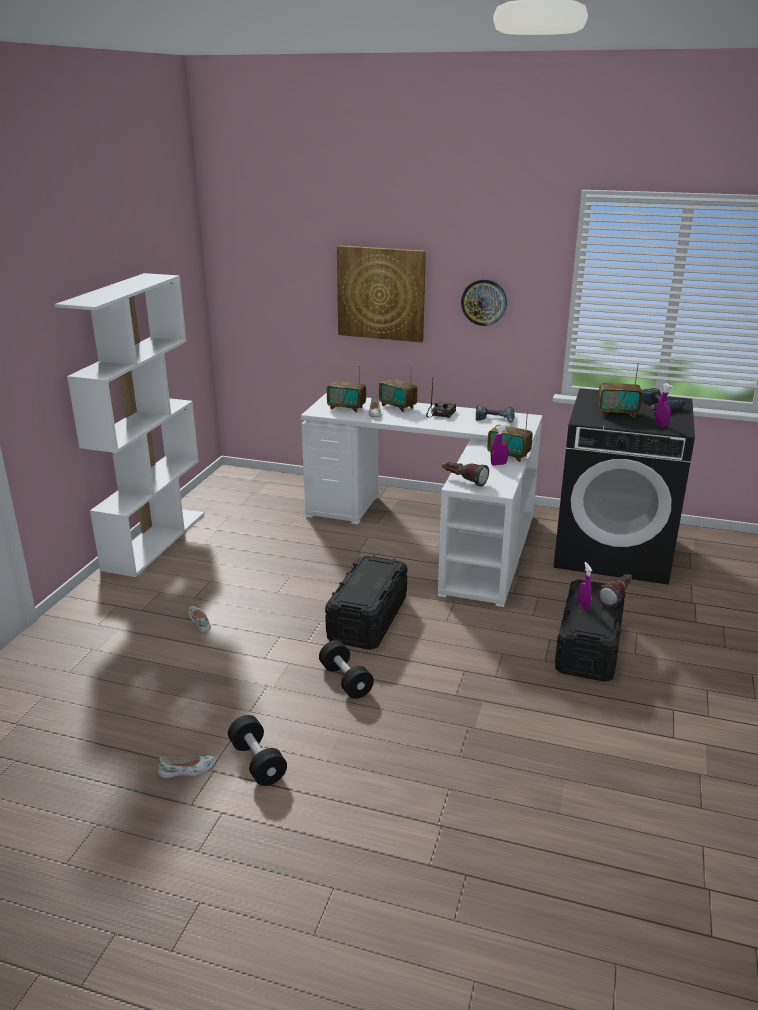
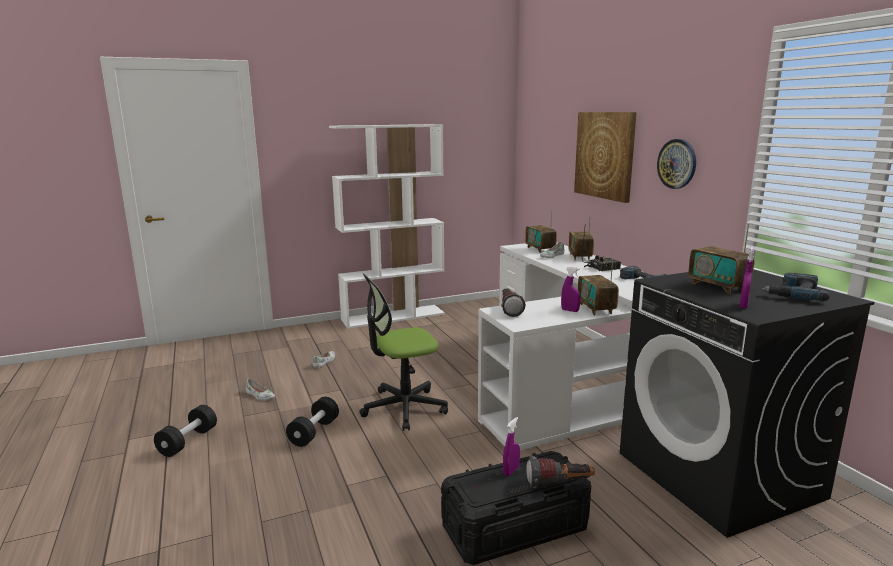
camera: 50 degrees right, 10 degrees down
(187, 770) = (163, 423): white shoe -> white shoe (260, 396)
(367, 619) = (403, 408): black storage box -> office chair

